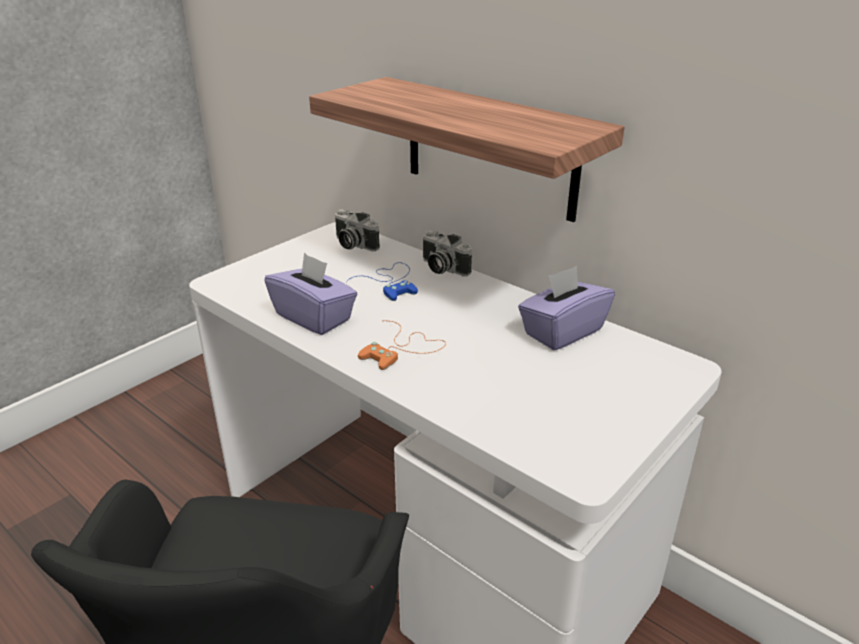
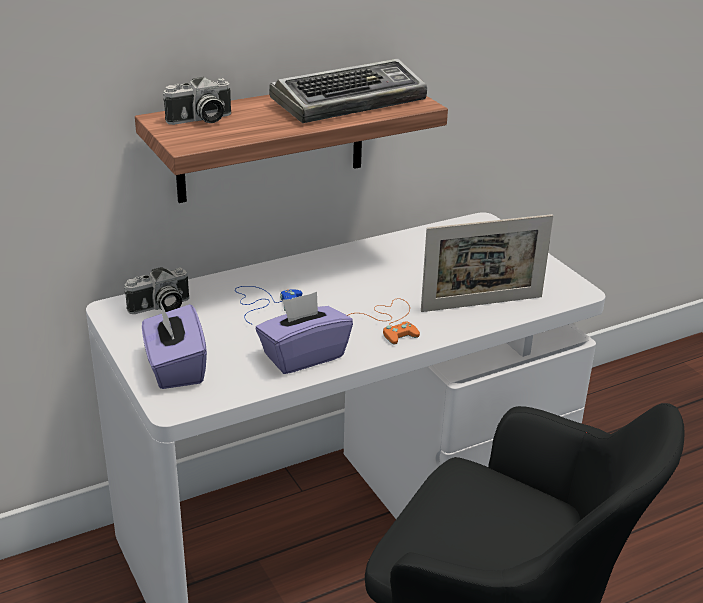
camera: 70 degrees left, 0 degrees up
(442, 268) = (259, 272): camera -> camera (200, 120)
(484, 400) = (482, 304): none -> picture frame
(510, 121) = (350, 102): none -> keyboard
(562, 332) = (408, 250): purple tissue box -> purple tissue box (175, 368)

